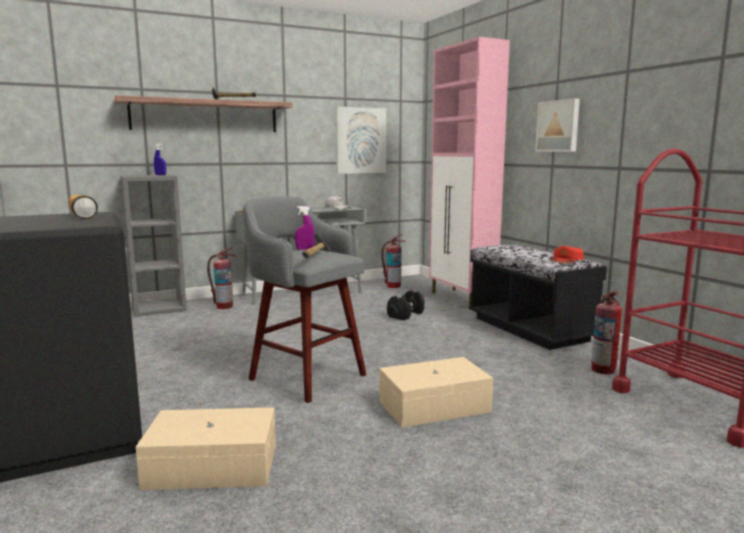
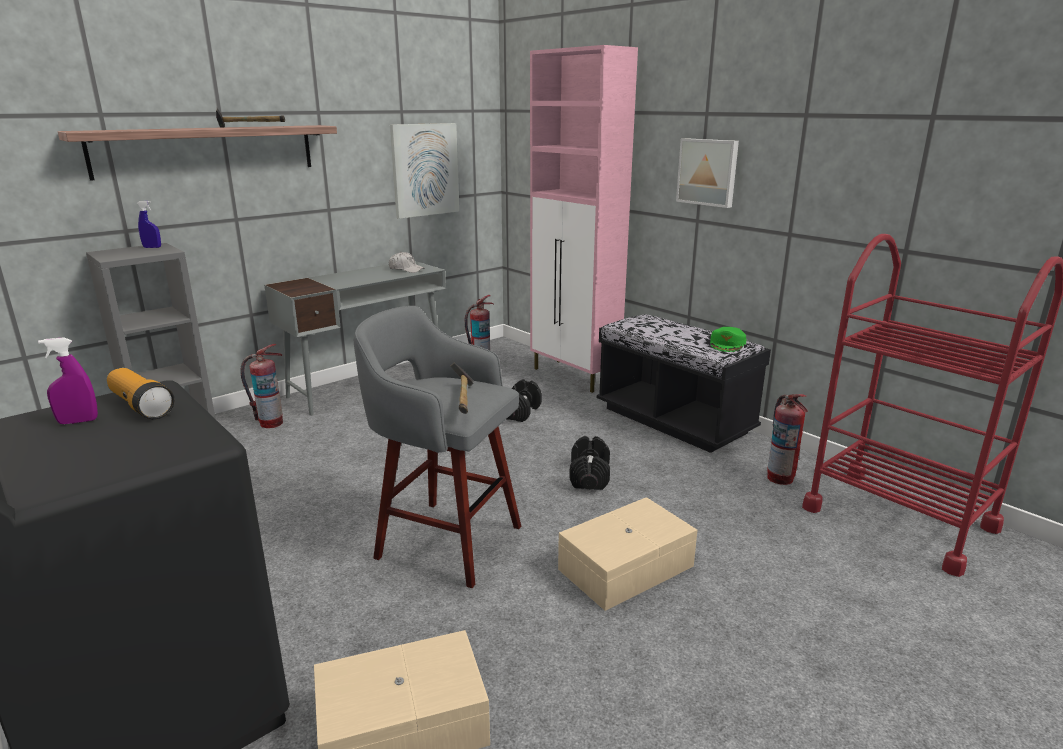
camera: 15 degrees left, 10 degrees up
(305, 249) = (436, 382): purple spray bottle -> purple spray bottle (78, 421)
(438, 353) = (589, 476): none -> black dumbbell
(567, 259) = (727, 344): red cap -> green cap

